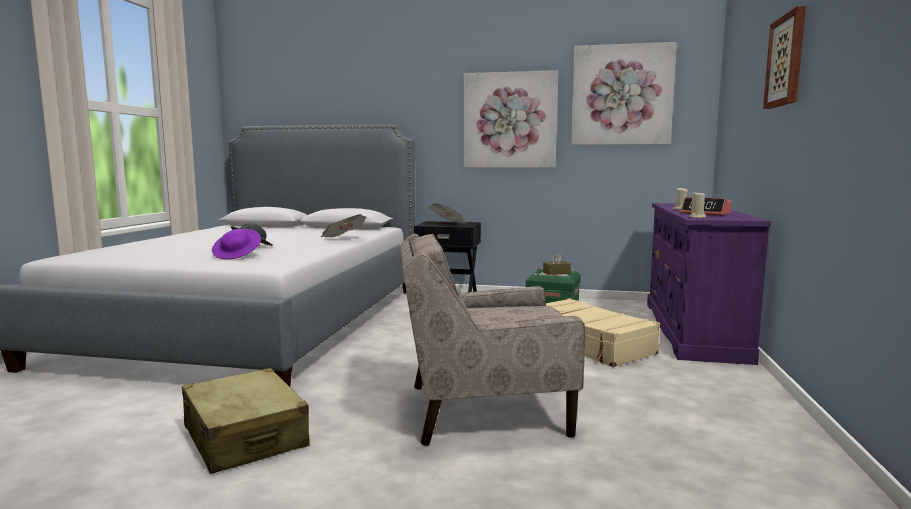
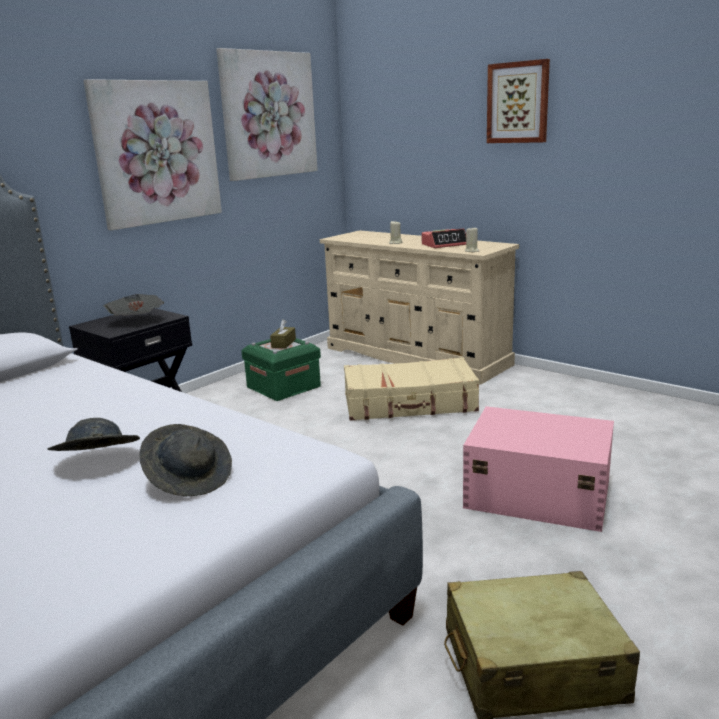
camera: 60 degrees left, 10 degrees up
(237, 255) = (190, 478): purple hat -> grey hat
(343, 239) = (132, 391): newspaper -> none
(484, 409) = (536, 493): beige armchair -> pink storage box
(693, 330) = (417, 356): purple dresser -> beige dresser

